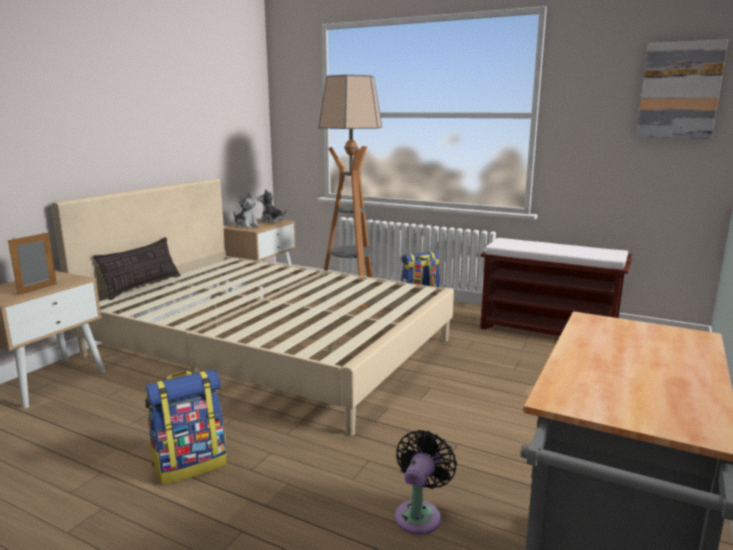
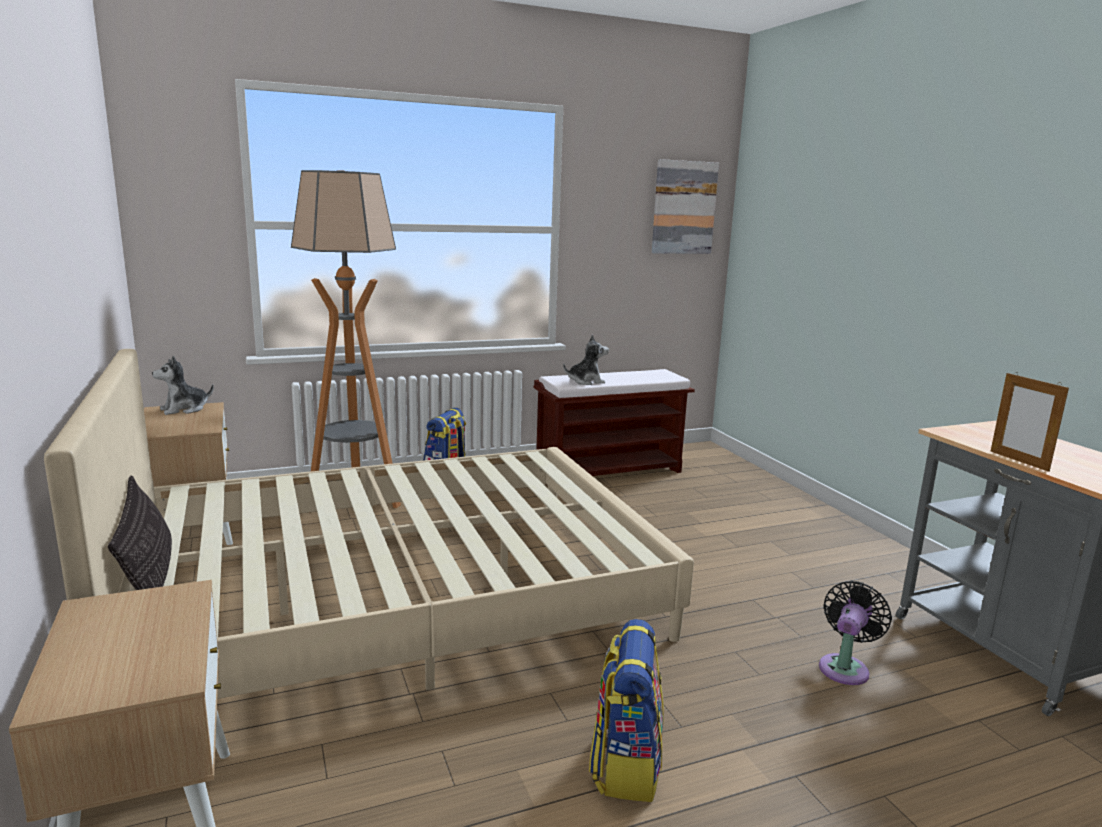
camera: 50 degrees left, 0 degrees up
(37, 289) = (168, 638): picture frame -> picture frame (1019, 461)
(246, 226) = (169, 426): plush toy -> plush toy (586, 381)
(419, 514) = (845, 667): black fan -> black fan turned 60 degrees clockwise

